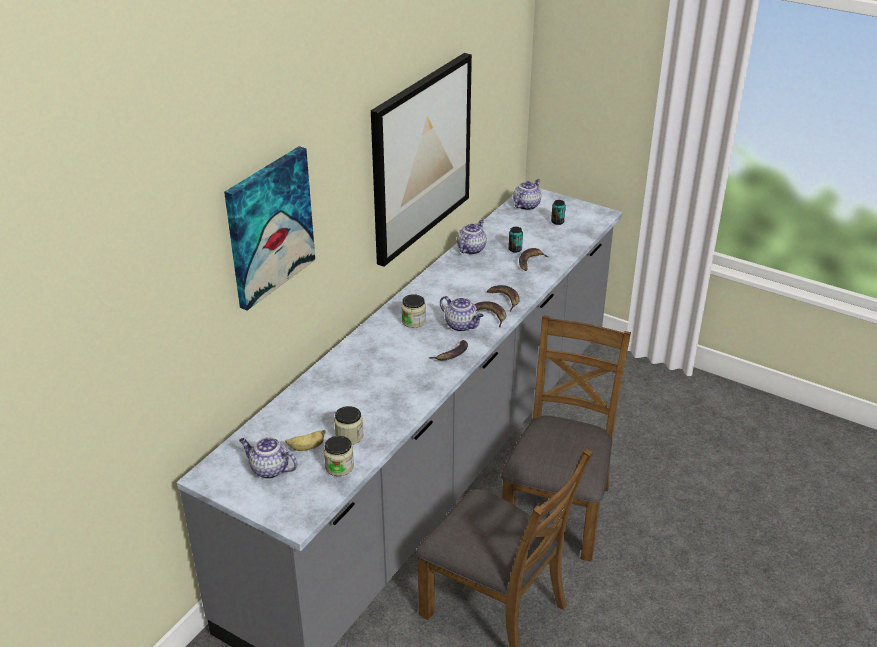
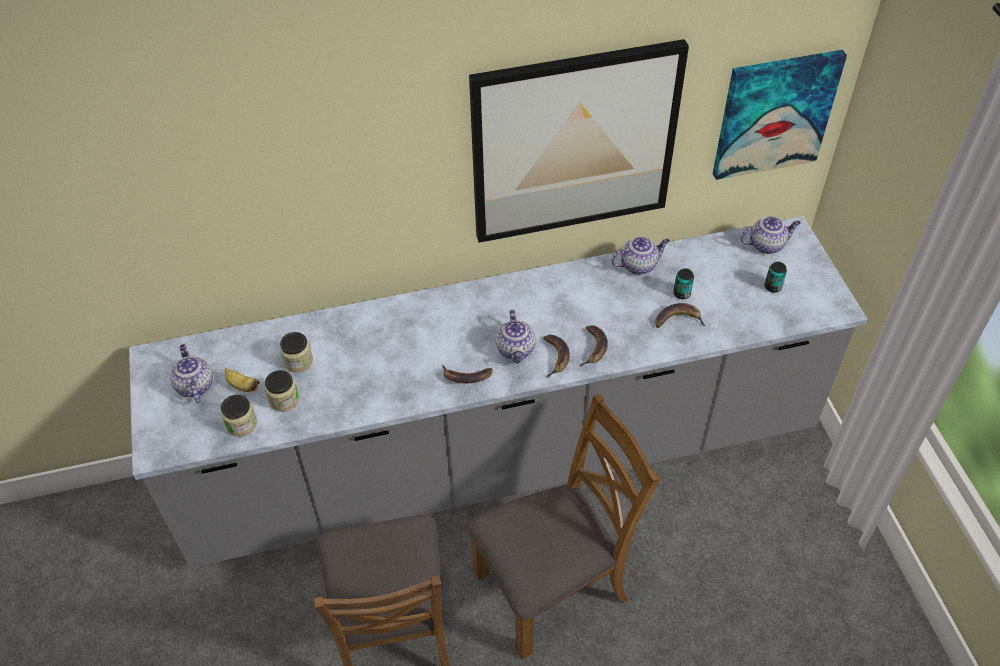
camera: 45 degrees right, 15 degrees up
(269, 227) = (273, 160): picture -> picture (774, 114)
(413, 321) = (481, 315): jar -> jar (298, 361)

